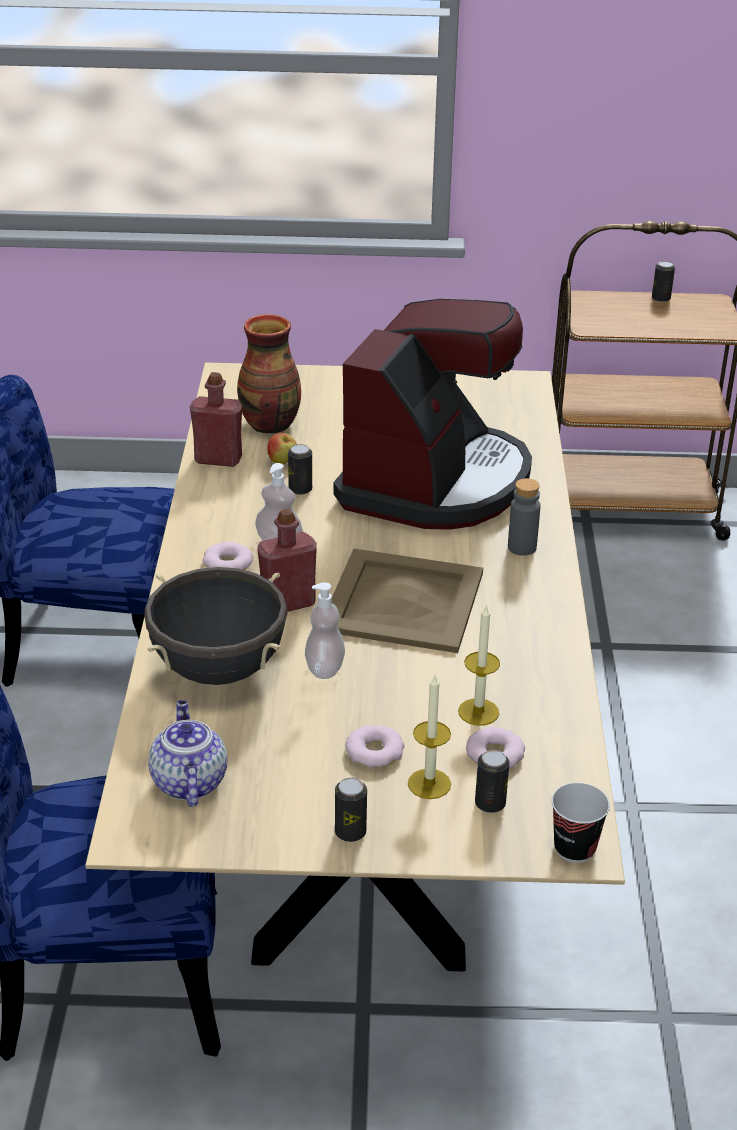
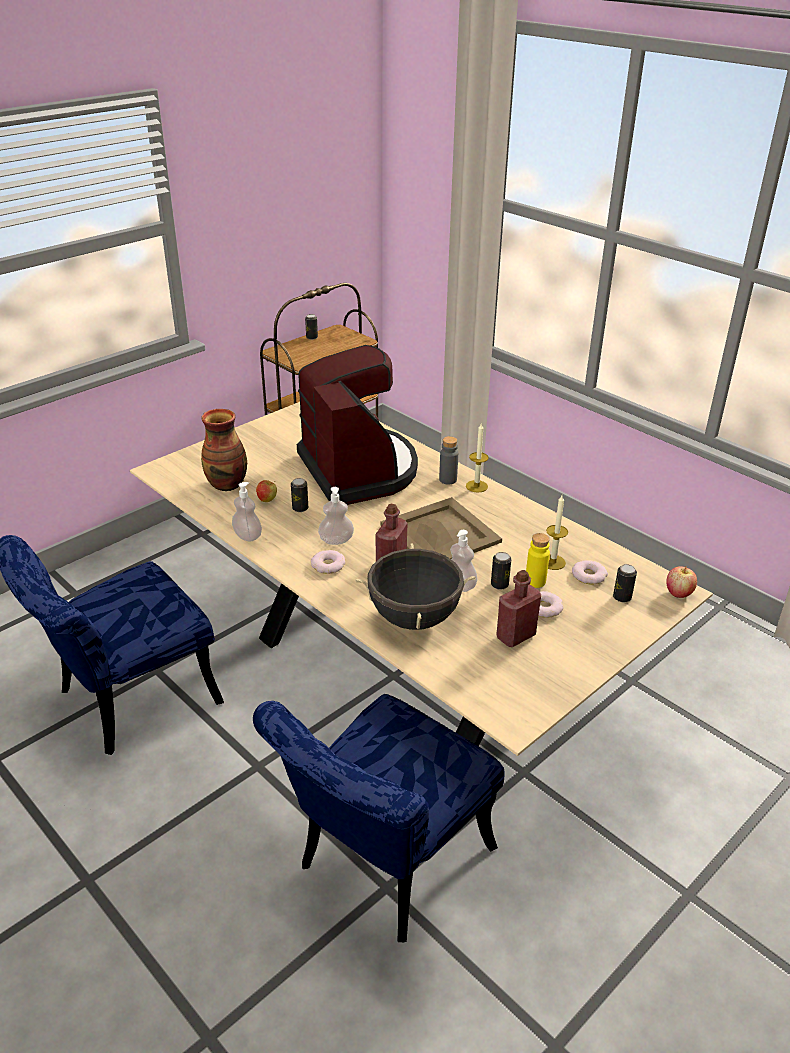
camera: 45 degrees left, 0 degrees up
(188, 782) = (493, 679): teapot -> none
(202, 489) = (247, 536): none -> soap dispenser
(218, 459) = (229, 516): red bottle -> red bottle (515, 636)
(350, 832) = (595, 649): can -> can (499, 584)
(417, 718) = (535, 581): none -> yellow bottle
(429, 784) = (587, 606): candle -> candle (476, 486)
(574, 848) = (678, 593): cup -> apple

